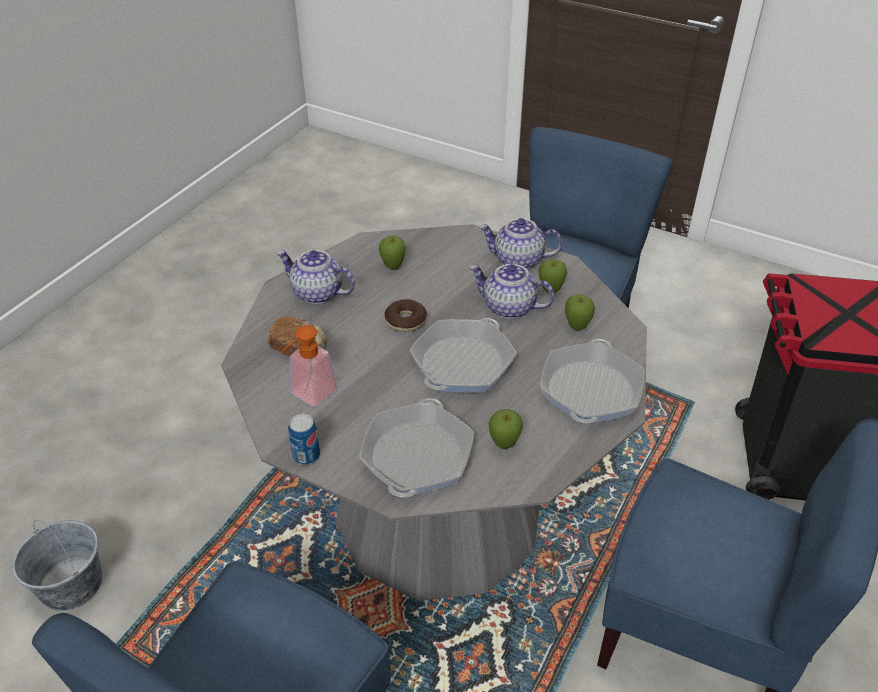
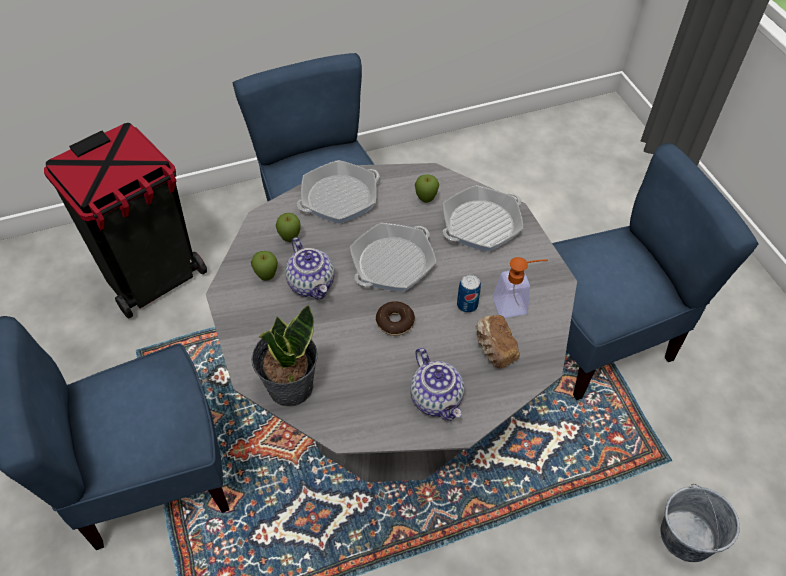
camera: 140 degrees left, 10 degrees up
(306, 455) = (547, 264): can -> can (467, 305)
(393, 267) = (351, 384): apple -> none
(435, 244) = (290, 386): none -> potted plant
(462, 363) = (392, 263): frying pan -> frying pan turned 150 degrees clockwise
(518, 260) = (251, 321): teapot -> none

